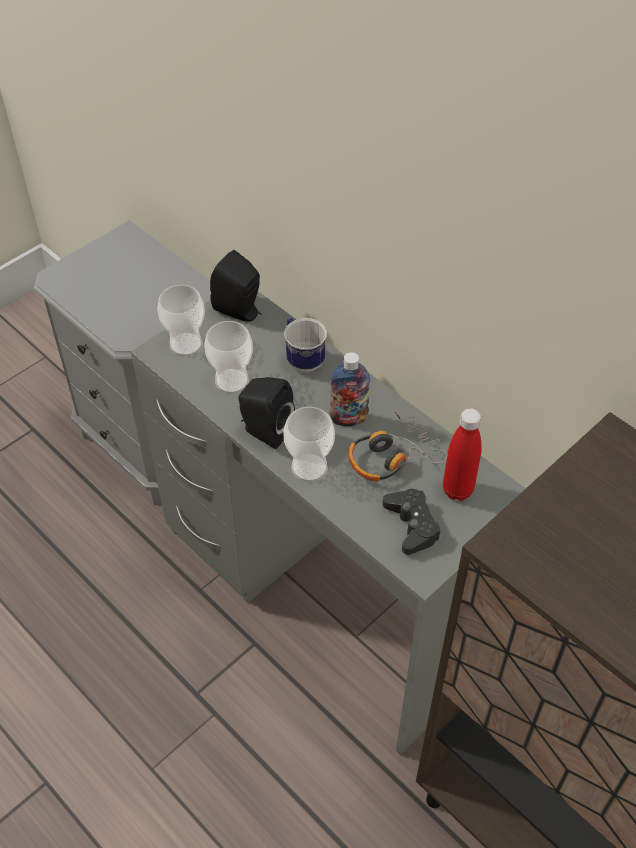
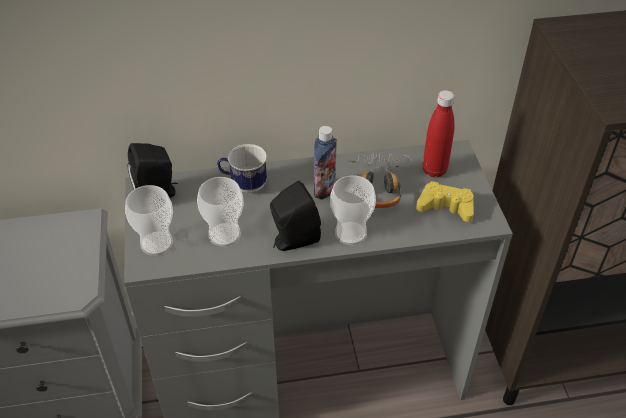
camera: 55 degrees left, 5 degrees down
(412, 525) = (446, 206): black game controller -> yellow game controller

